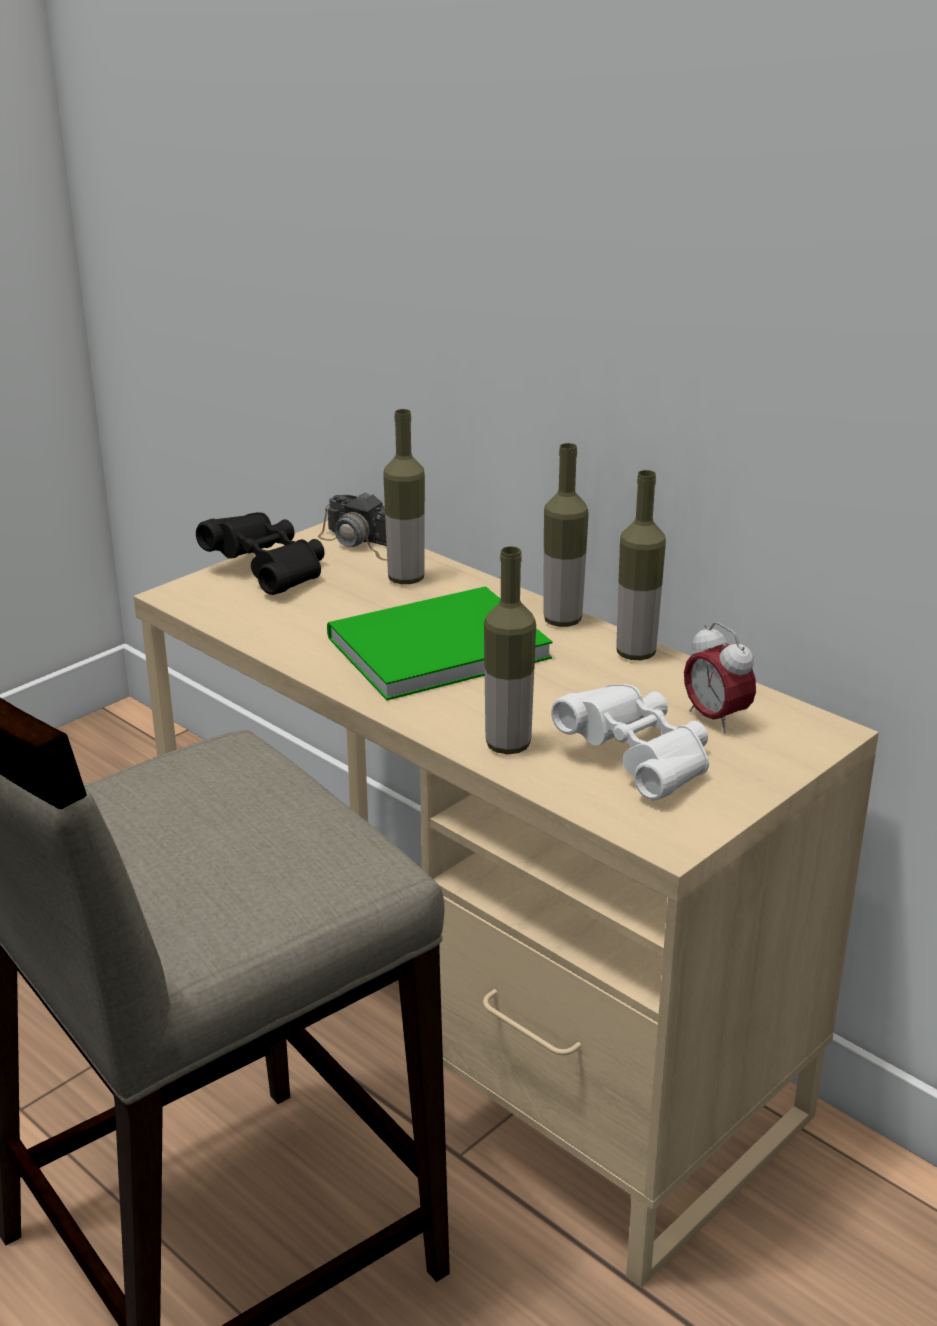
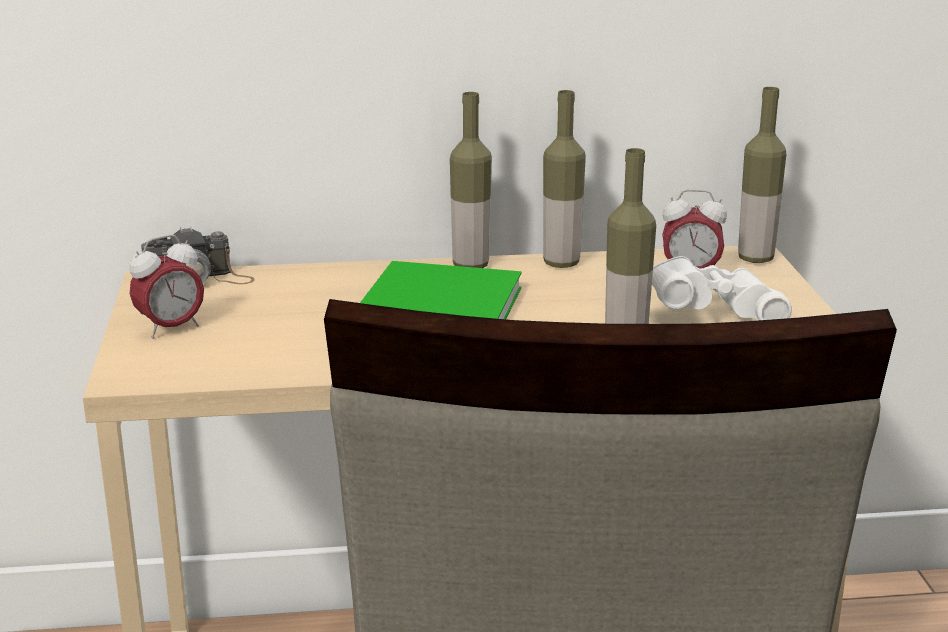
camera: 50 degrees left, 5 degrees down
(269, 572) = (170, 329): black binoculars -> alarm clock
(406, 579) = (296, 287): bottle -> bottle (755, 258)

